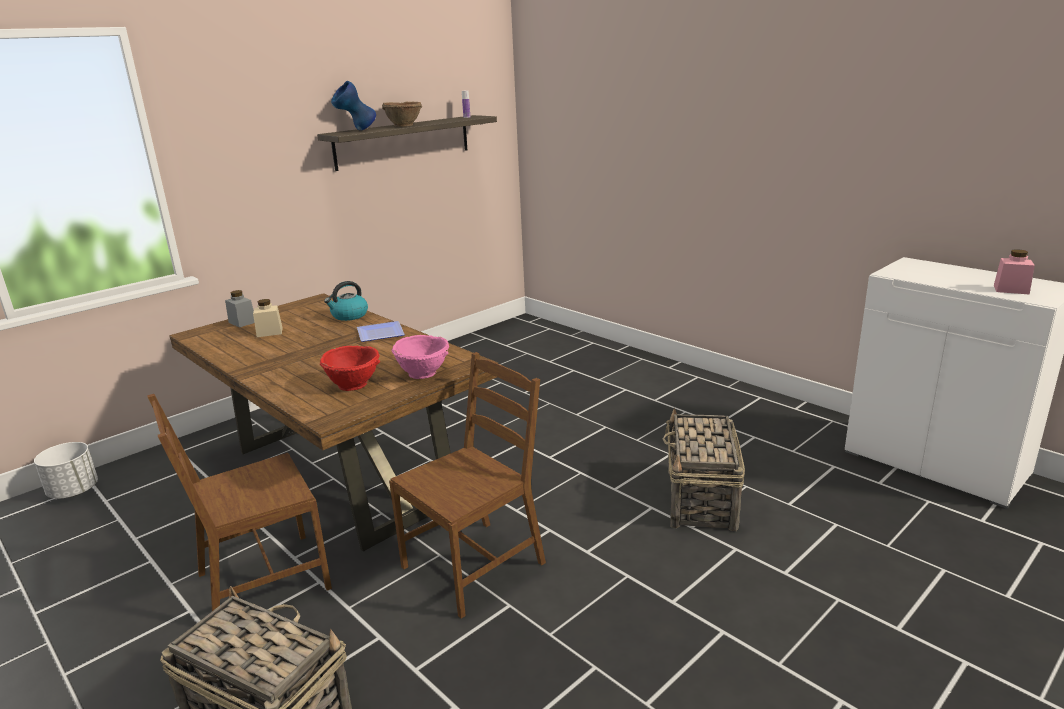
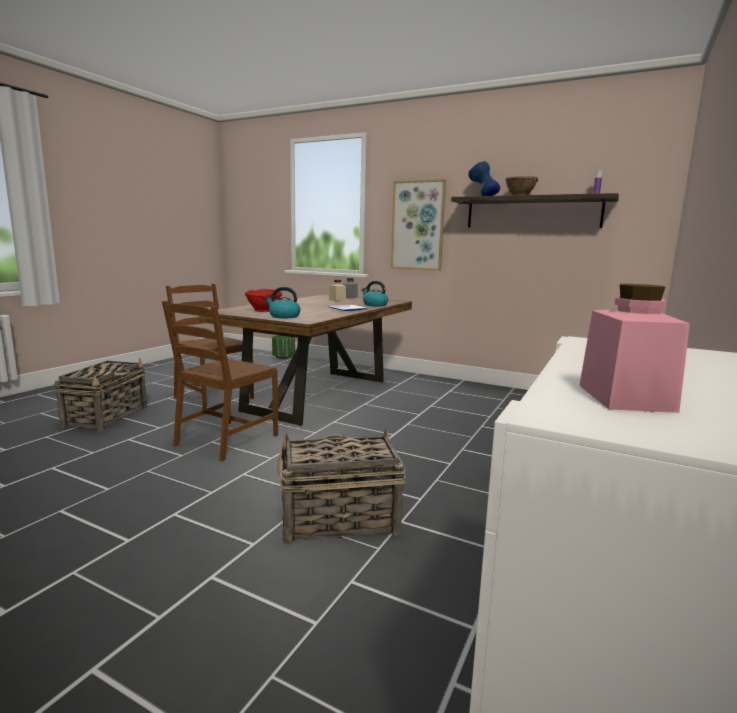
camera: 70 degrees right, 10 degrees down
(74, 491) = (284, 358): white planter -> green planter
(263, 180) = (418, 225): none -> picture
(423, 373) = (284, 316): pink bowl -> kettle
(475, 565) = (226, 440): brown chair -> brown chair turned 90 degrees clockwise

